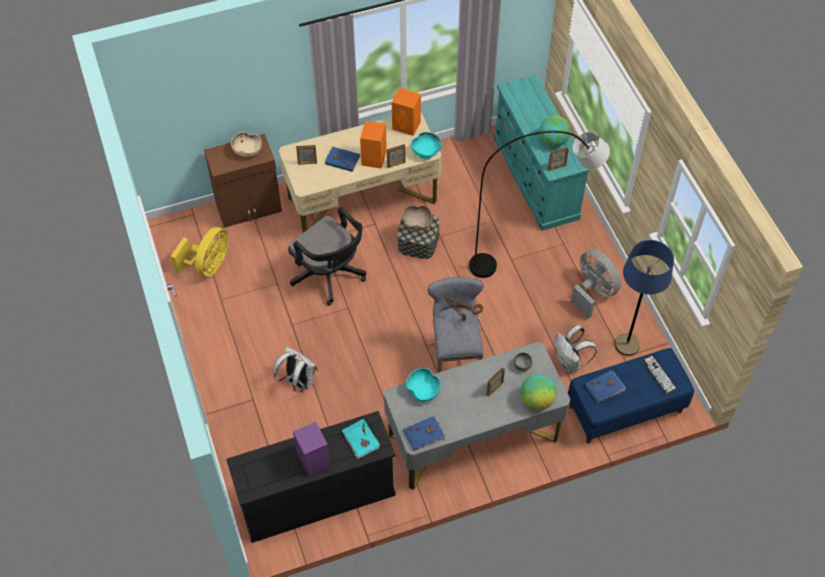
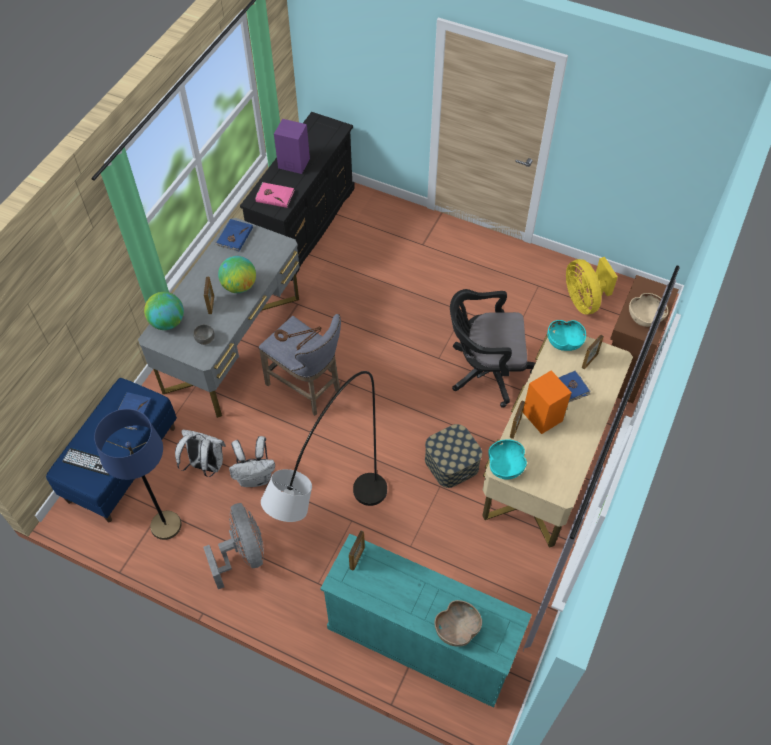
camera: 135 degrees right, 0 degrees up
(298, 381) = (406, 279): white backpack -> white backpack (255, 477)
(360, 440) = (274, 196): turquoise book -> pink book
(407, 125) = (558, 479): orange speaker -> none
(417, 223) = (458, 450): brown bowl -> brown bowl (457, 629)
(423, 390) = (267, 263): turquoise bowl -> turquoise bowl (564, 342)
(553, 141) = (393, 590): globe -> globe (239, 286)
(593, 292) = (243, 554): grey fan -> grey fan turned 120 degrees counterclockwise

